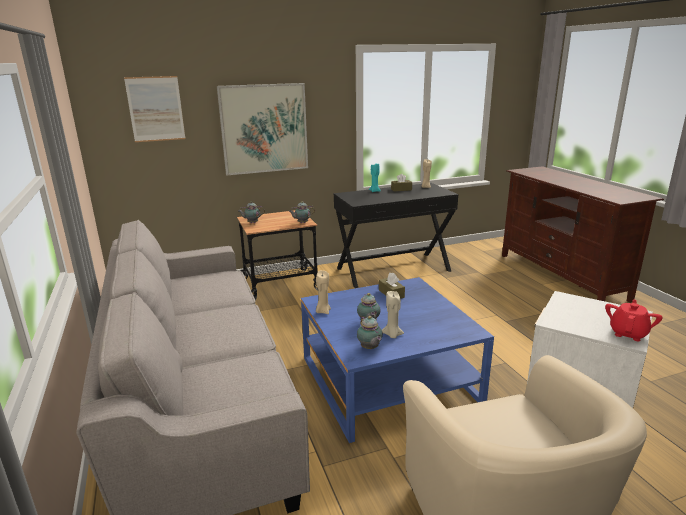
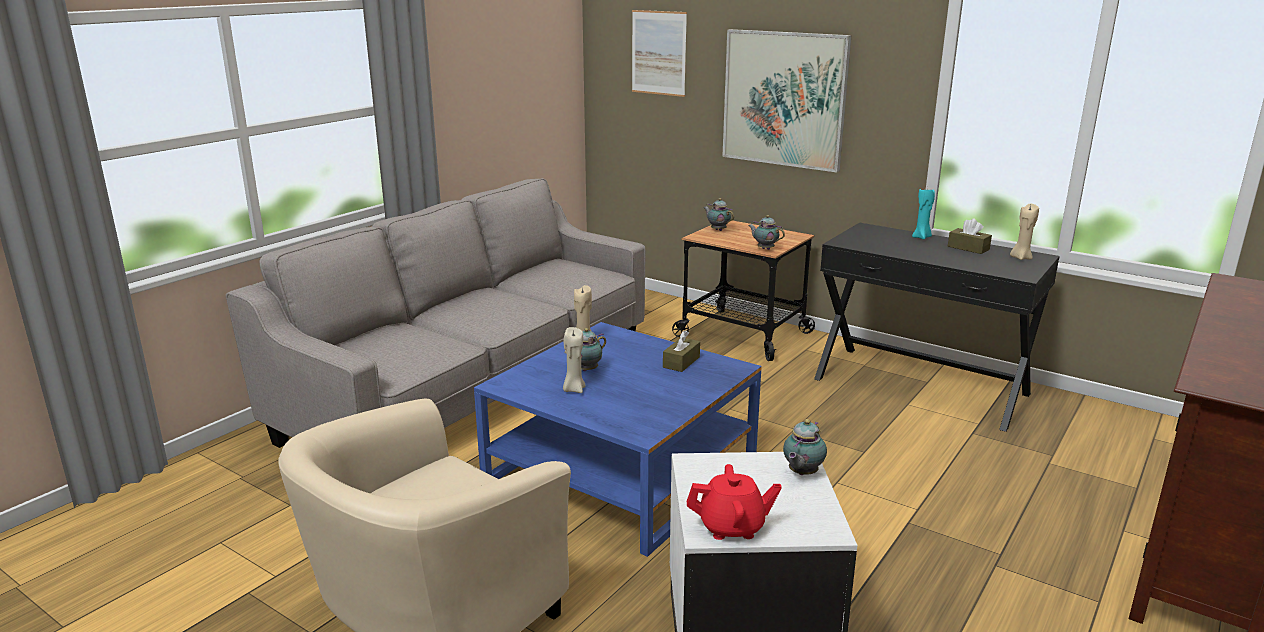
camera: 55 degrees right, 0 degrees up
(369, 348) = (528, 386): teapot -> teapot (801, 473)

